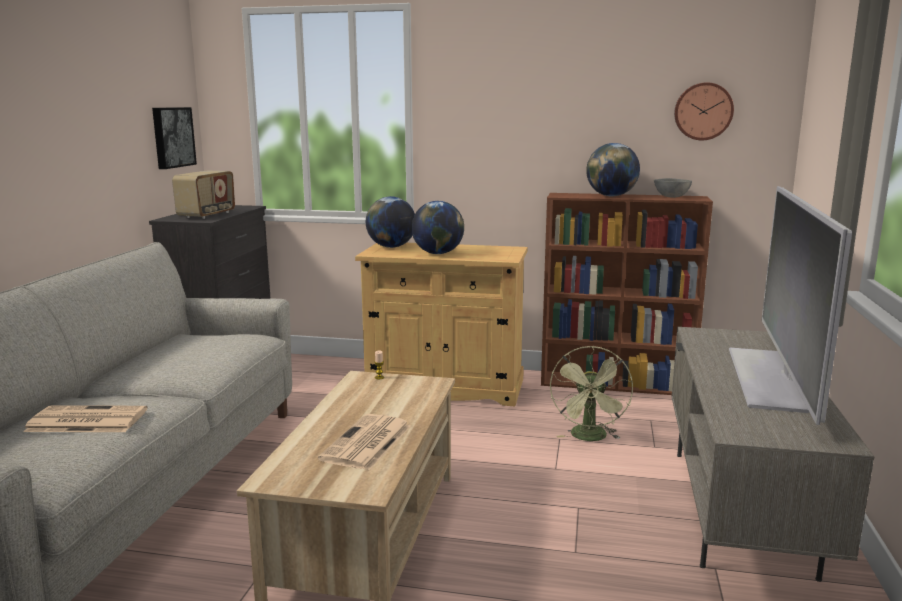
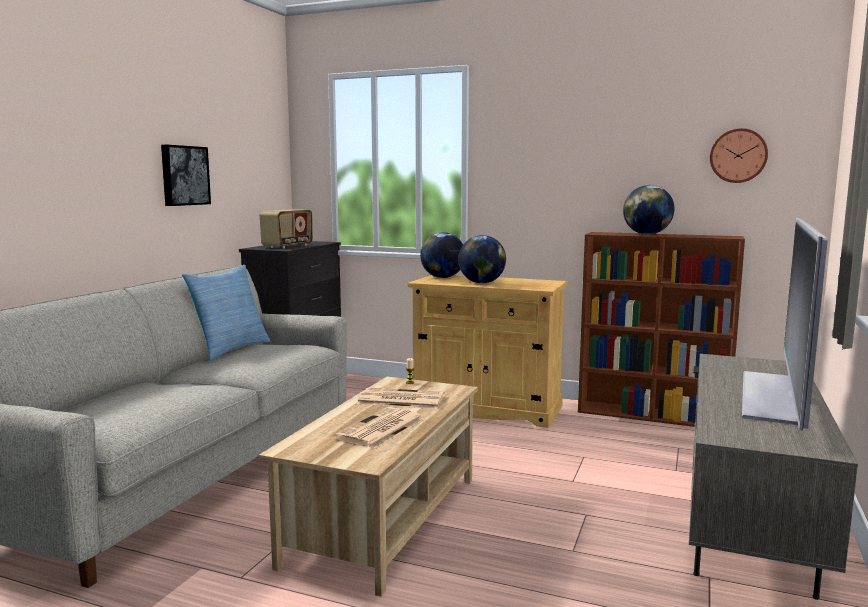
camera: 10 degrees right, 5 degrees down
(85, 421) = (154, 396): newspaper -> newspaper (400, 400)
(155, 345) = (229, 349): none -> pillow
(172, 137) = (264, 181): picture -> picture (184, 175)
(590, 438) = (613, 458): green fan -> none
(671, 197) = (705, 236): grey bowl -> none

